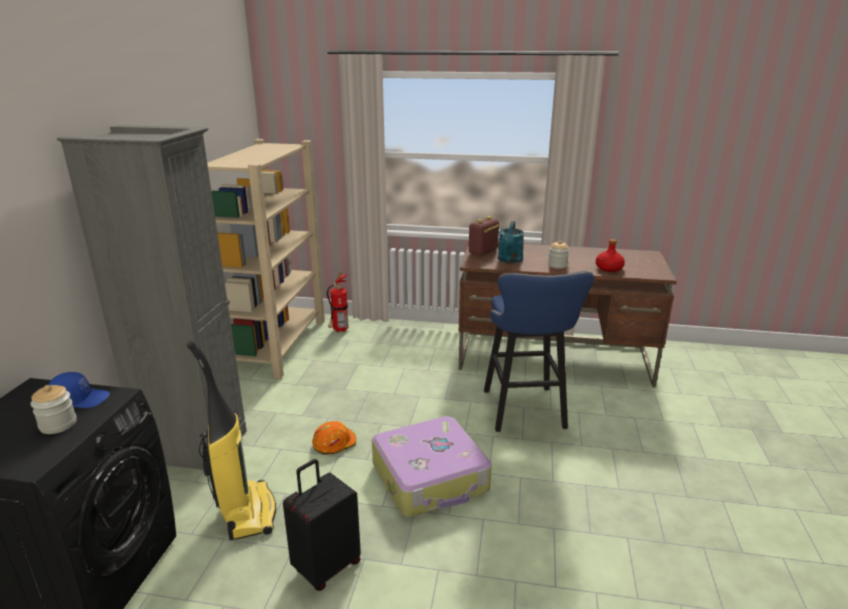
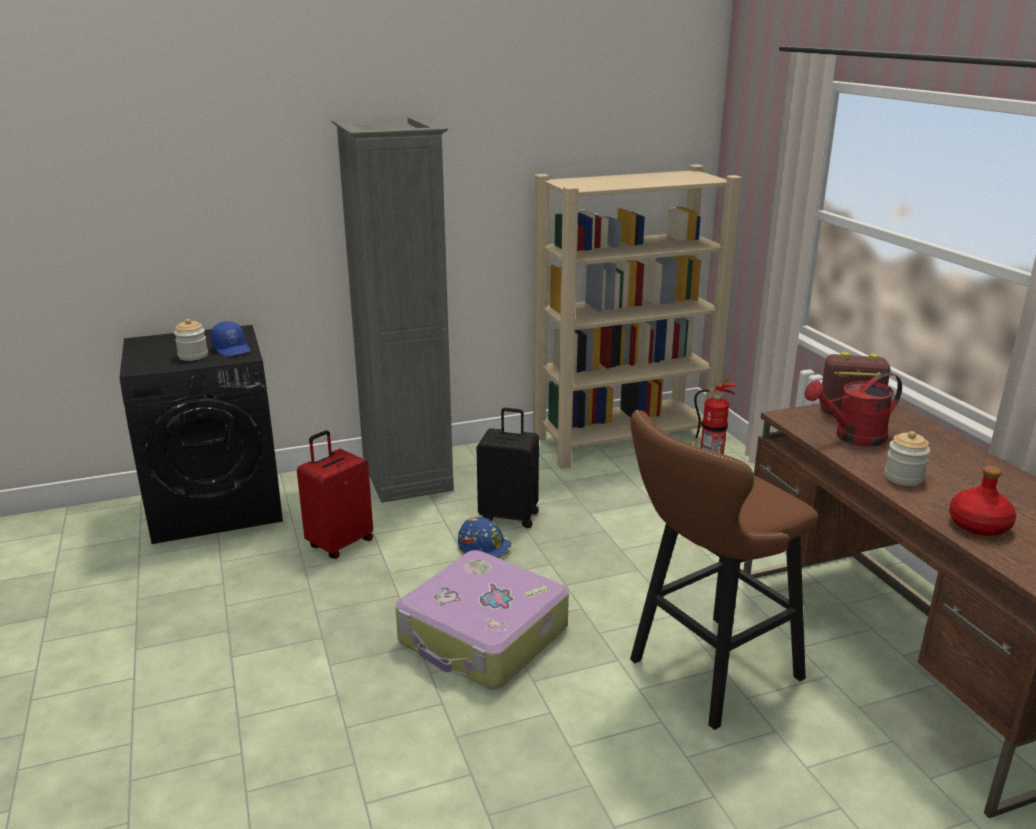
camera: 60 degrees right, 0 degrees up
(247, 512) = (339, 543): vacuum cleaner -> red suitcase
(326, 566) = (298, 618): black suitcase -> black suitcase (509, 516)
(334, 443) = (484, 547): orange hard hat -> blue hard hat
(509, 260) = (852, 437): turquoise watering can -> red watering can
(525, 415) = (701, 676): blue stool -> brown stool

